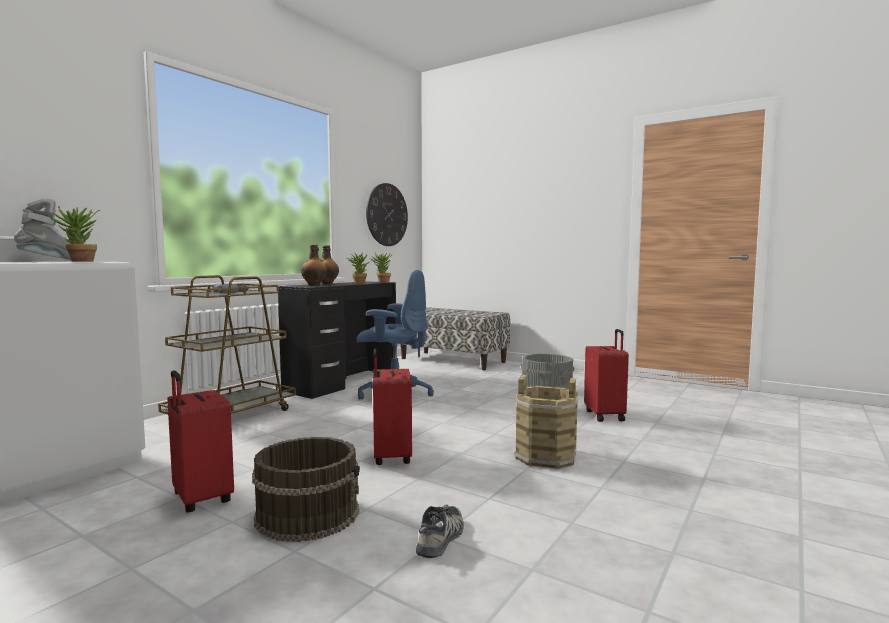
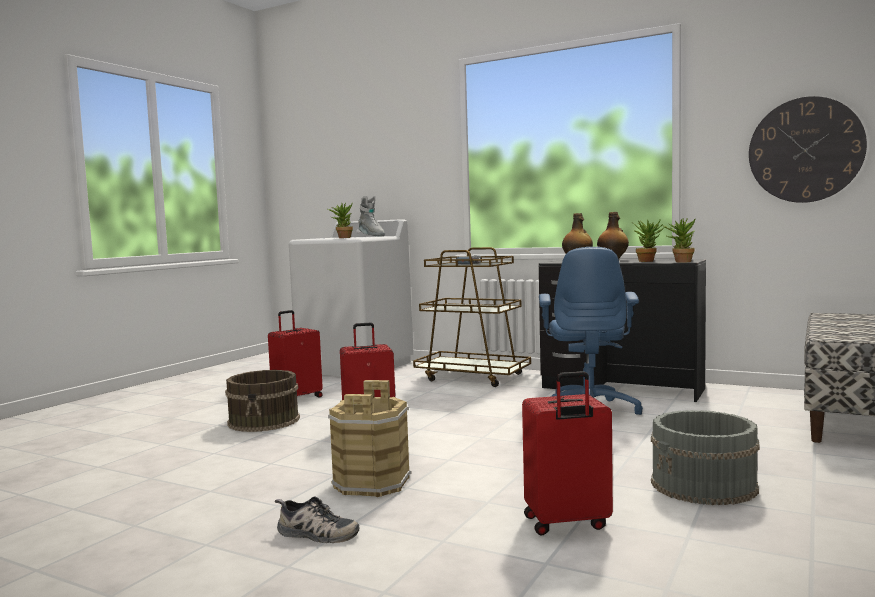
camera: 85 degrees right, 0 degrees up
(442, 538) = (210, 453): shoe -> shoe (315, 534)

